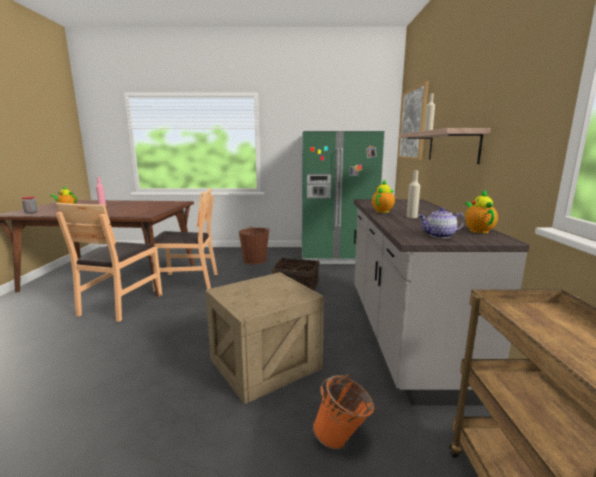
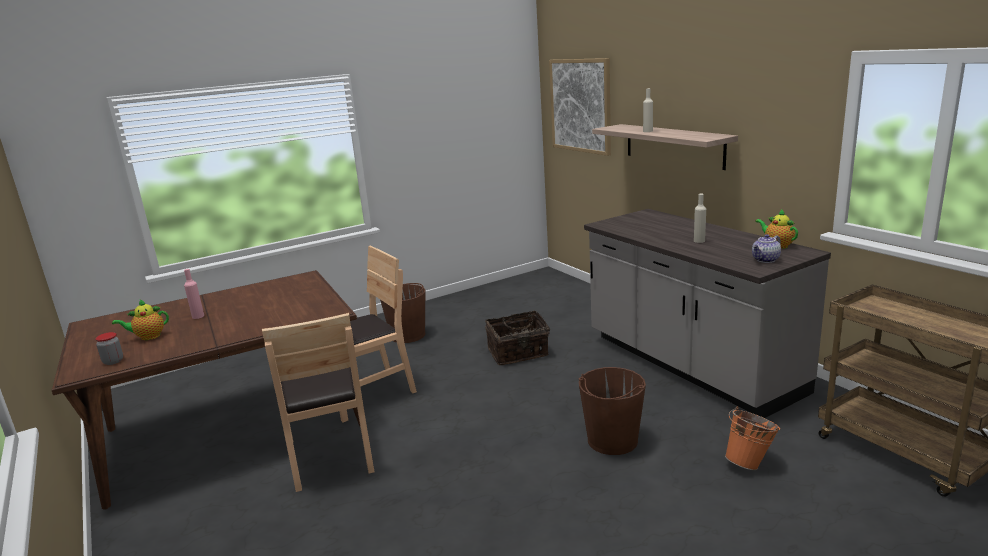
camera: 30 degrees left, 5 degrees up
(264, 364) = (612, 440): crate -> brown bucket
(336, 255) = (502, 297): green fridge -> none
(383, 211) = (658, 238): teapot -> none

